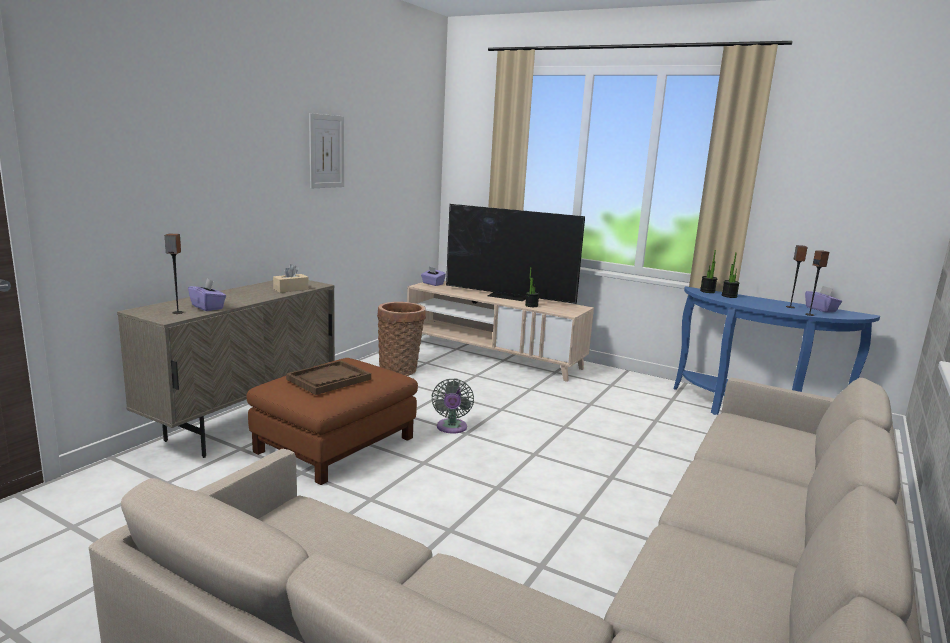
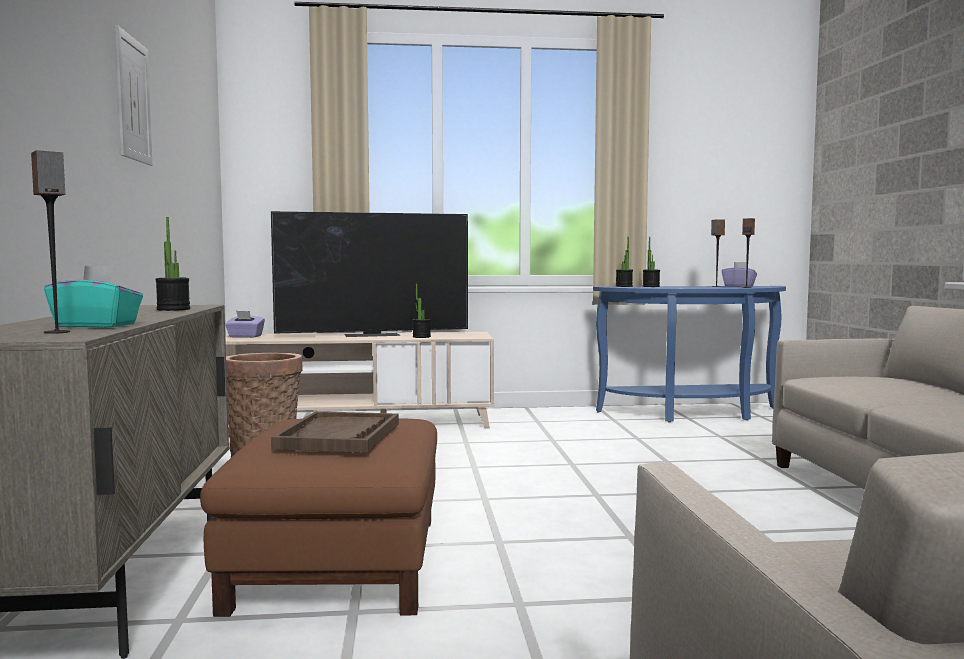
camera: 35 degrees left, 10 degrees down
(208, 307) = (97, 325): purple tissue box -> turquoise tissue box
(291, 289) = (173, 309): beige tissue box -> potted plant
(451, 428) = (457, 499): grey fan -> none

